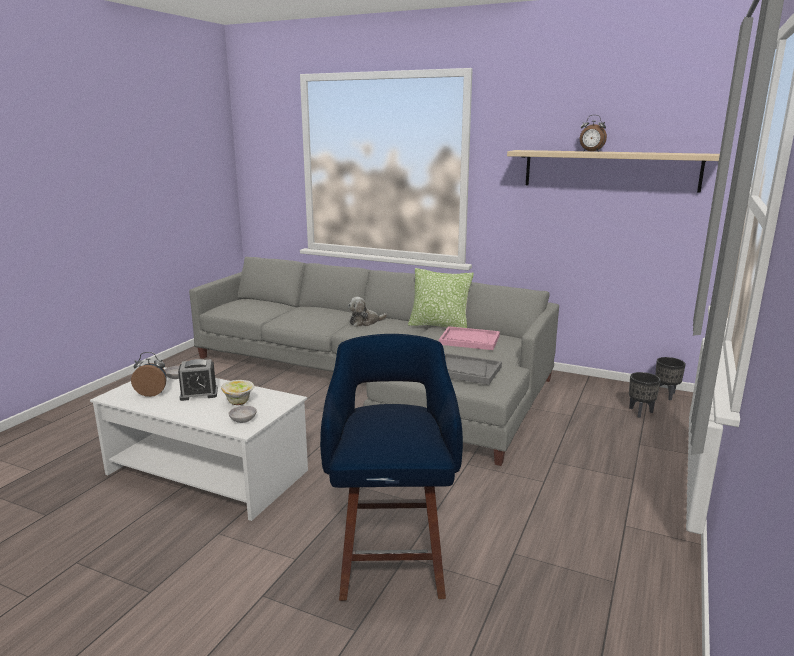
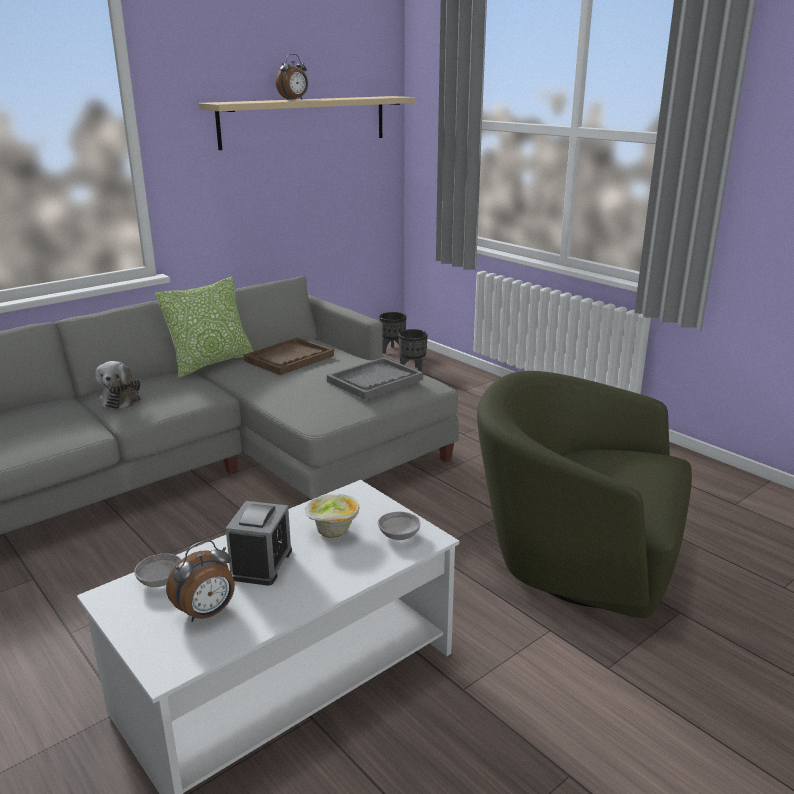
camera: 65 degrees left, 5 degrees up
(152, 393) = (207, 613): alarm clock -> alarm clock turned 150 degrees counterclockwise
(392, 558) = (576, 563): blue stool -> green armchair
(469, 340) = (289, 358): pink tray -> brown tray

